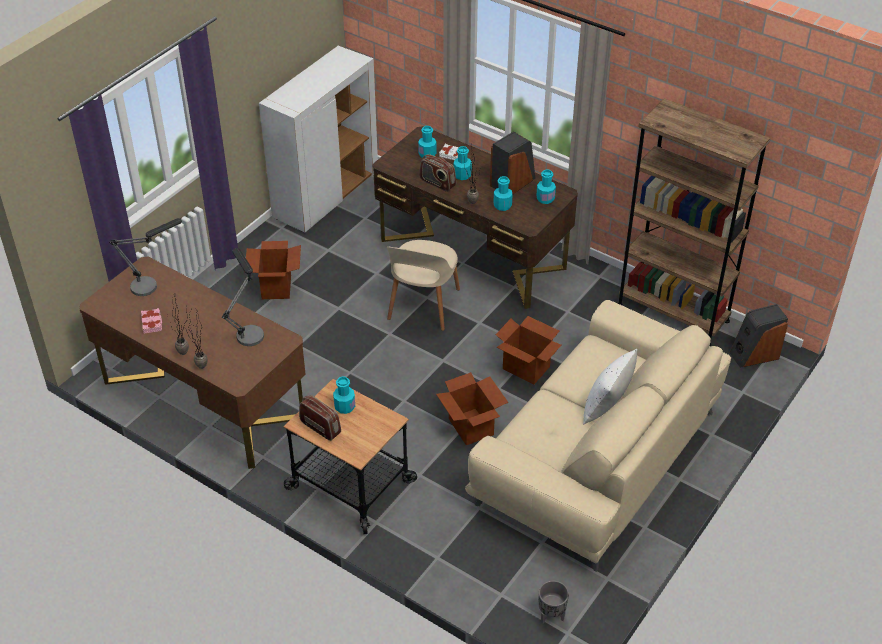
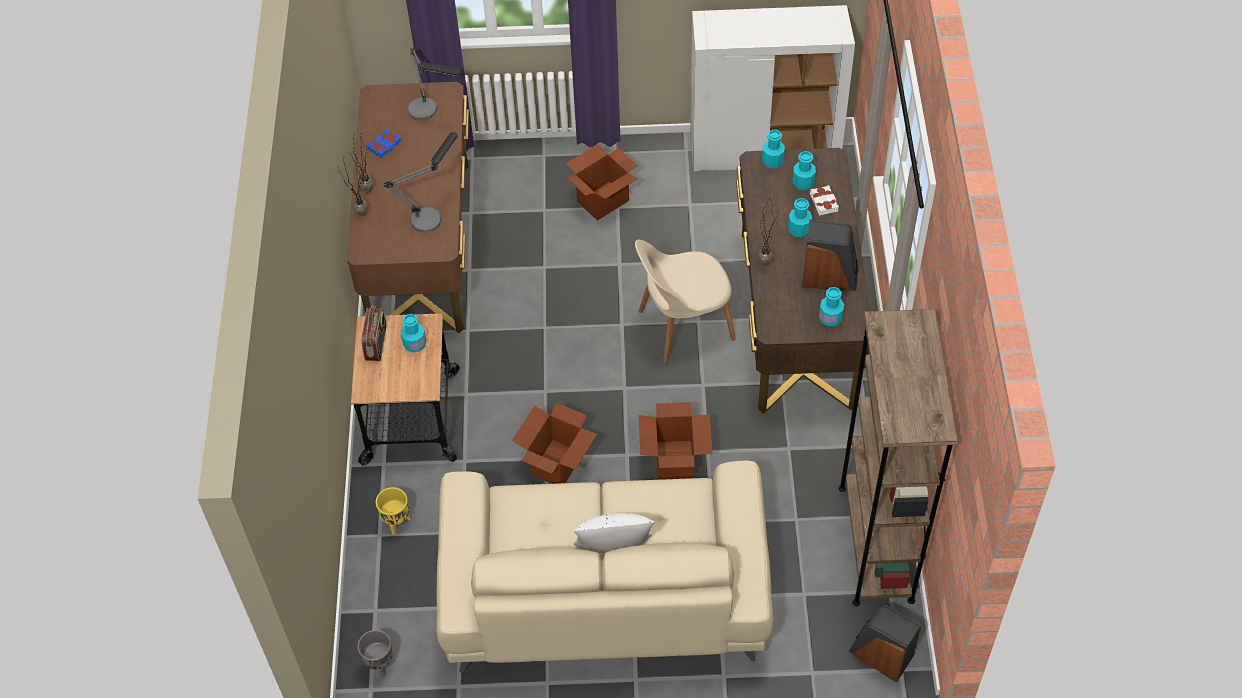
camera: 55 degrees right, 10 degrees up
(152, 323) = (384, 146): pink book -> blue book
(436, 541) = (397, 522): none -> yellow planter
(437, 183) = (766, 218): radio -> none
(502, 205) = (783, 290): turquoise bottle -> turquoise bottle (772, 161)

